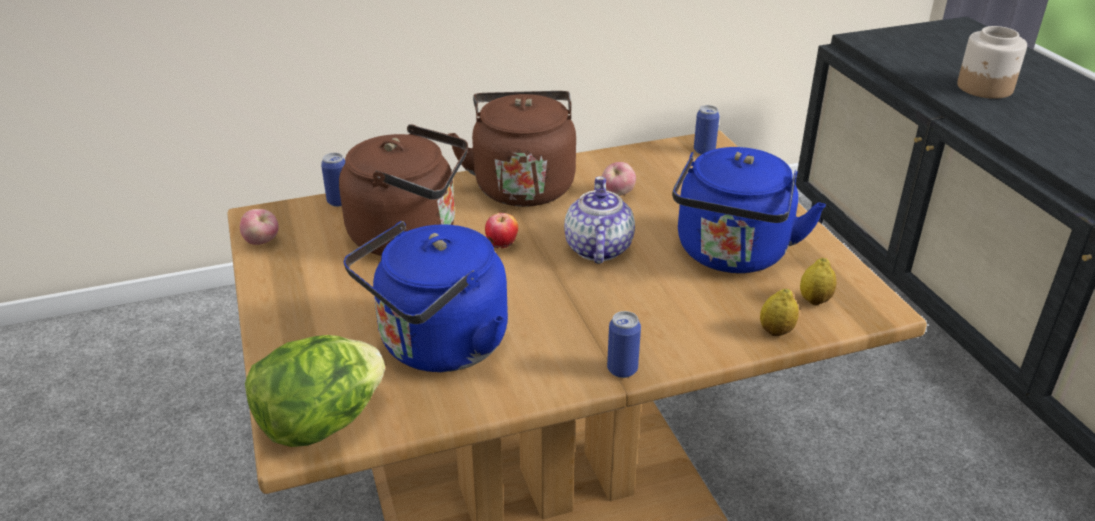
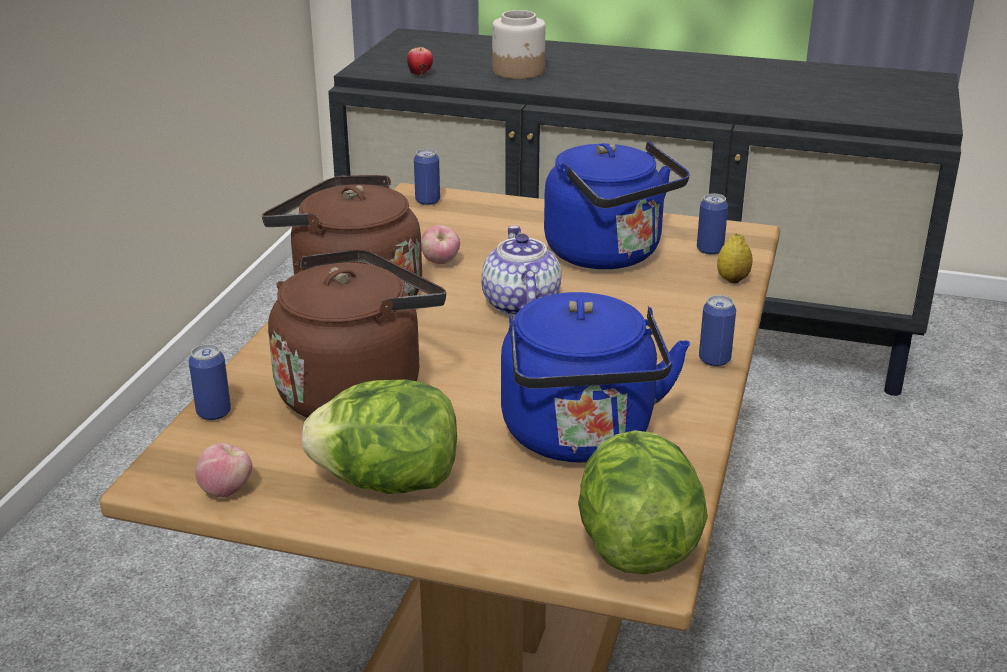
camera: 55 degrees left, 5 degrees down
(315, 292) = (388, 482): none -> lettuce
(502, 246) = (450, 348): apple -> apple (420, 74)
(597, 249) = (520, 305): teapot -> teapot turned 45 degrees clockwise
(814, 300) = (710, 250): lemon -> can

